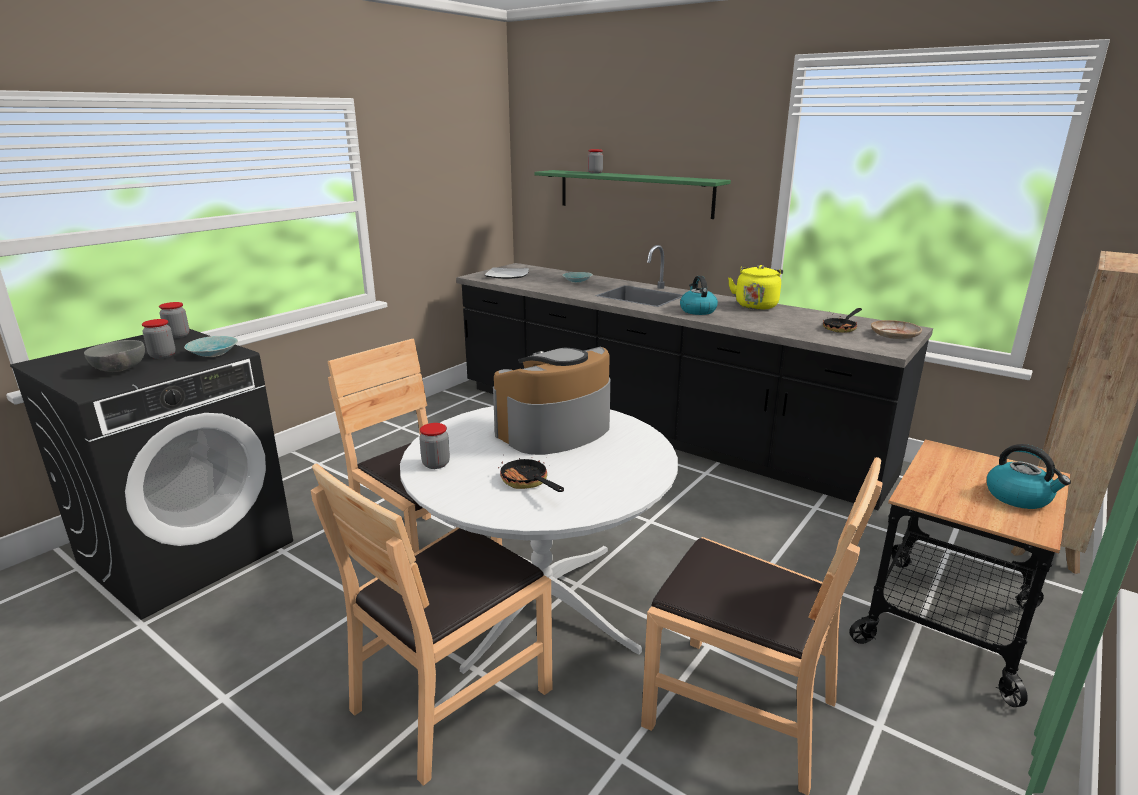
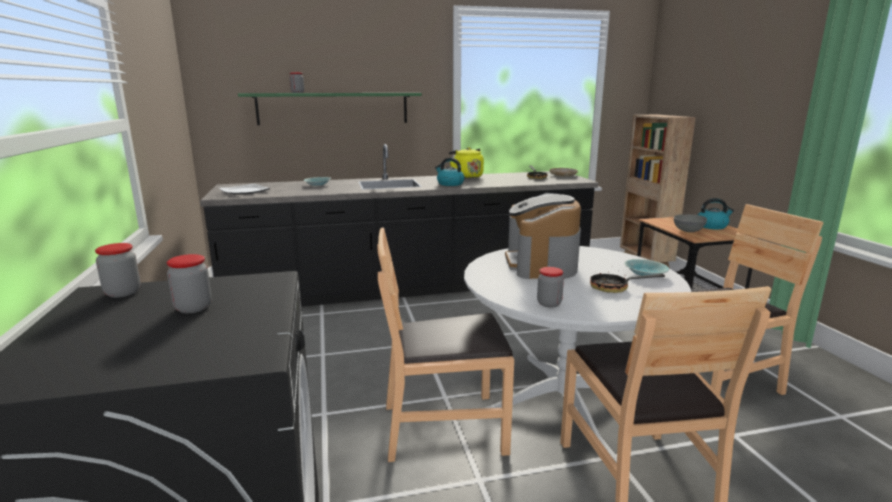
camera: 50 degrees left, 5 degrees down
(119, 370) = (197, 335): grey bowl -> grey bowl (689, 231)
(215, 353) = (253, 285): turquoise bowl -> turquoise bowl (645, 274)

